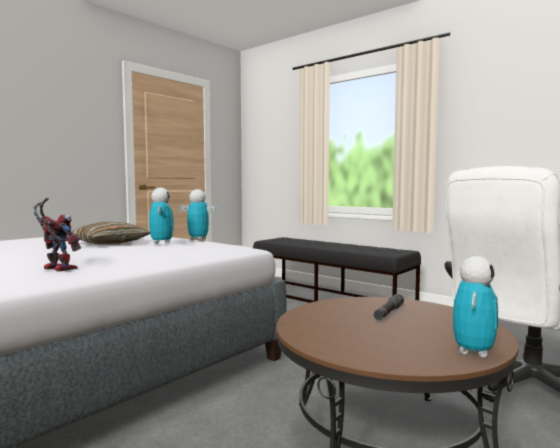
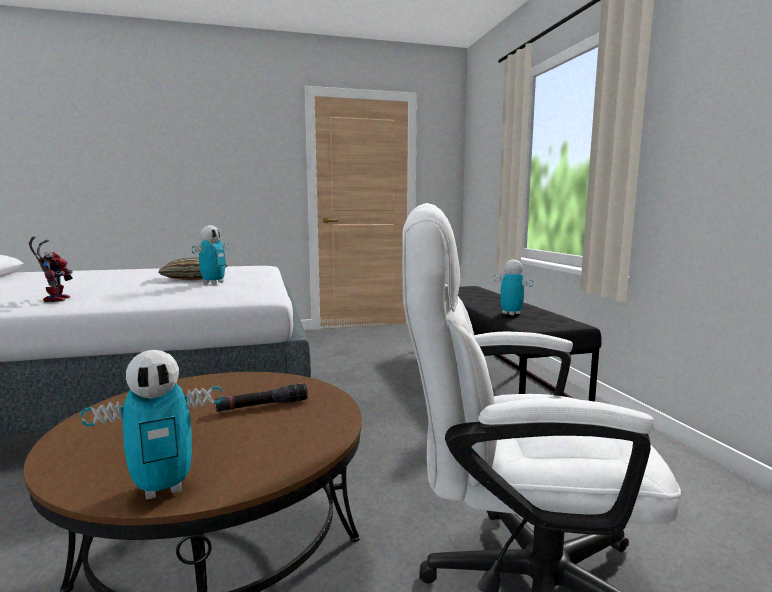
camera: 35 degrees right, 5 degrees up
(198, 239) = (270, 282): toy robot -> toy robot (511, 313)

